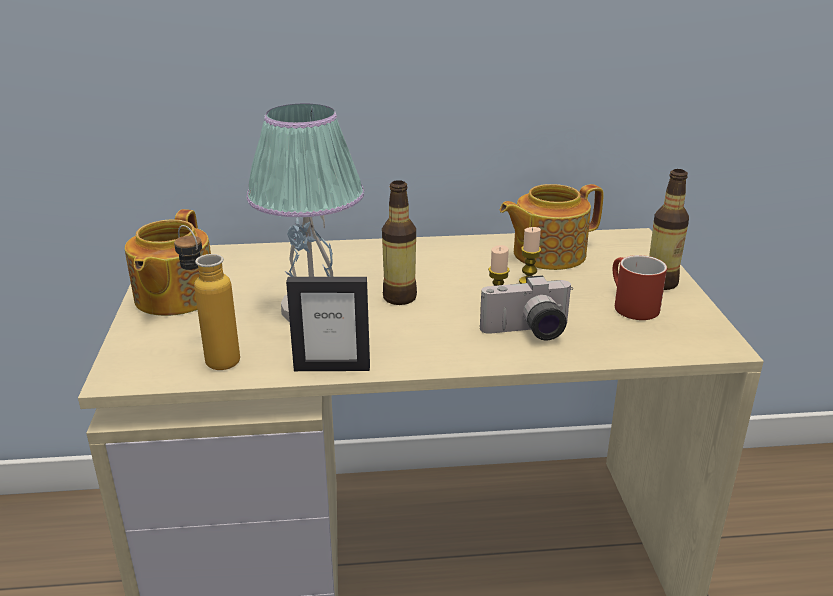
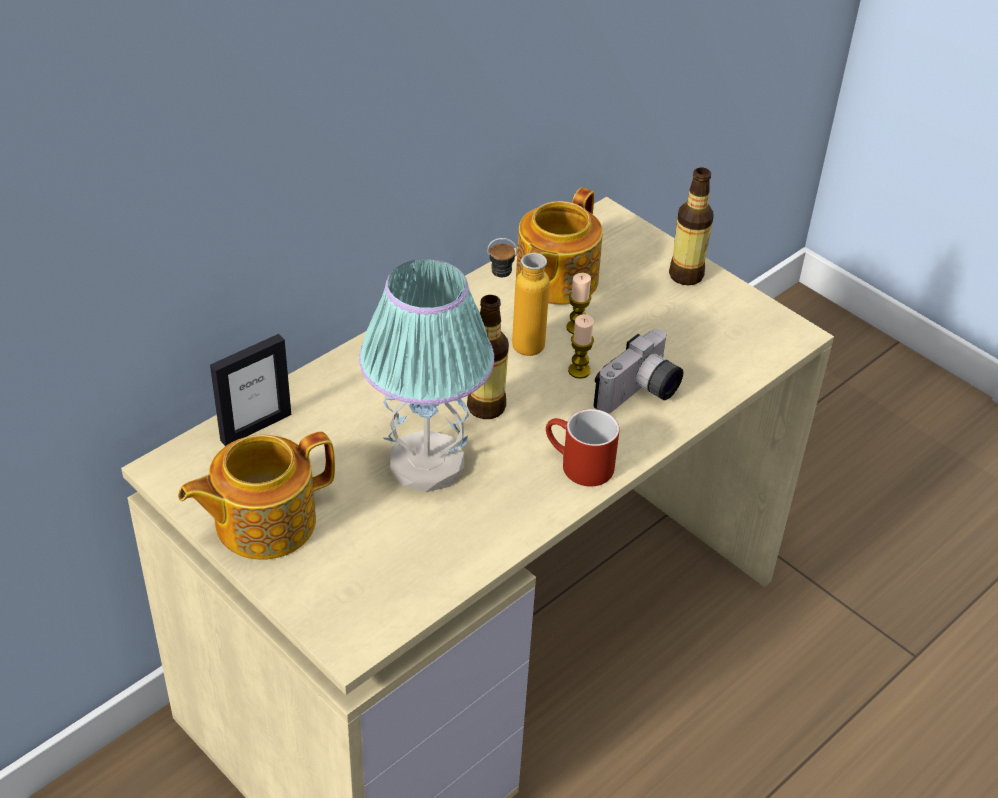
camera: 40 degrees left, 15 degrees up
(173, 297) = (262, 522): teapot -> teapot turned 90 degrees clockwise
(214, 357) = (408, 571): bottle -> bottle (514, 345)
(332, 367) = (527, 523): picture frame -> picture frame (255, 427)
(629, 305) = (687, 319): red mug -> red mug (577, 465)

